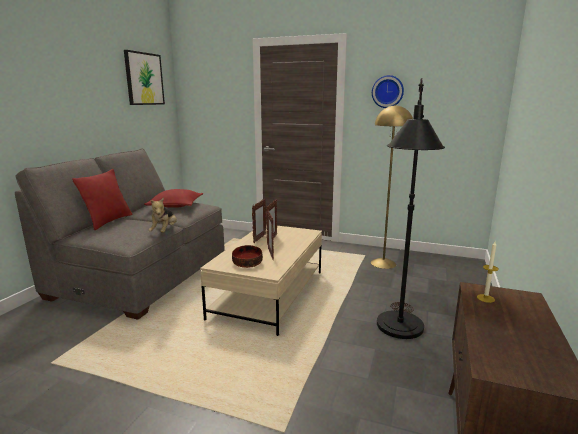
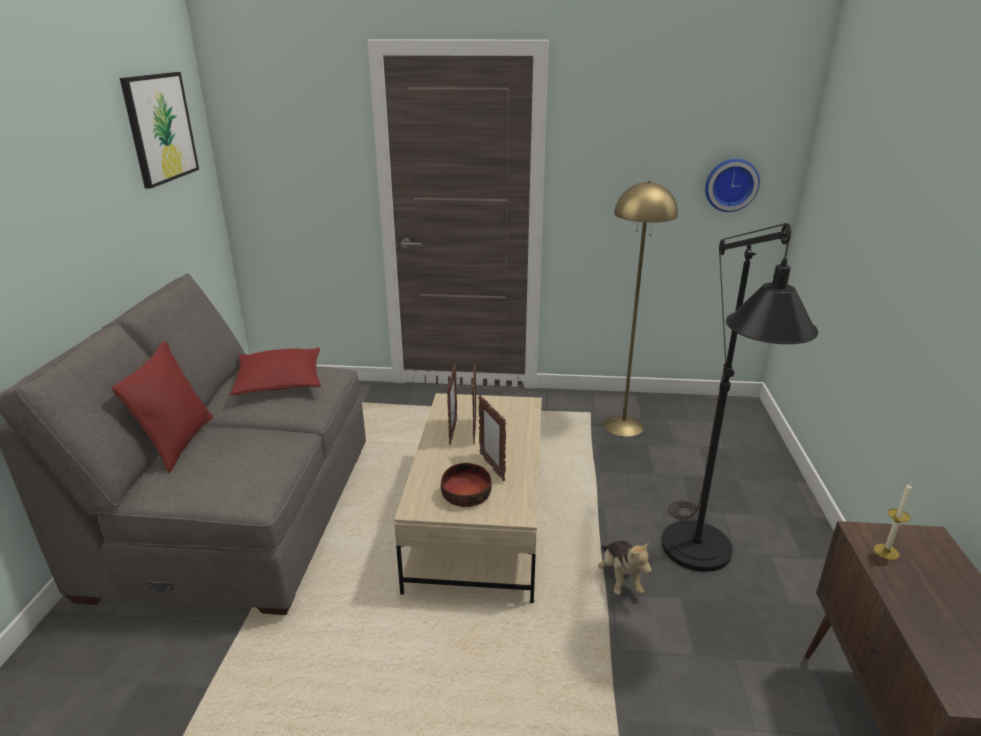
camera: 15 degrees left, 10 degrees up
(164, 231) = (299, 452): plush toy -> plush toy (620, 579)
(387, 91) = (619, 145): wall clock -> wall clock (730, 184)

